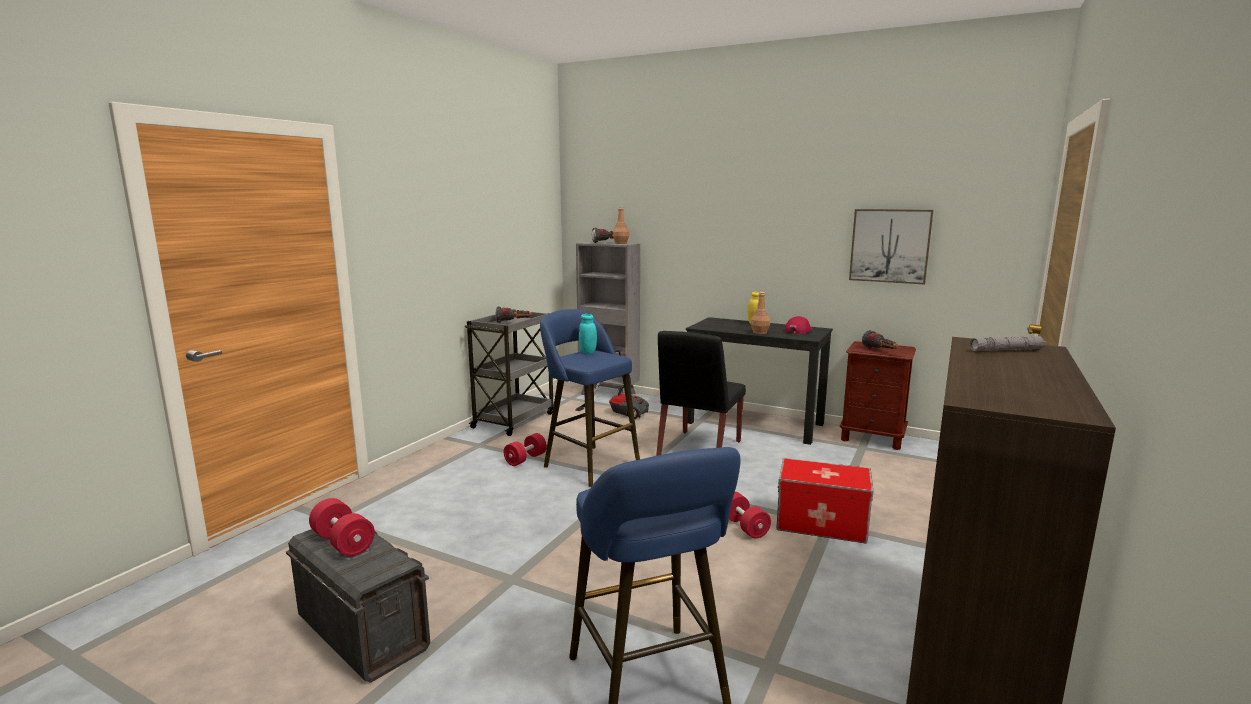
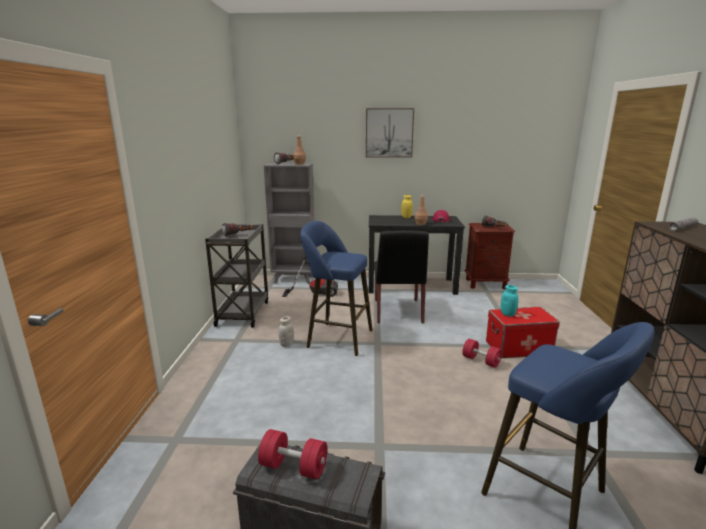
camera: 25 degrees left, 5 degrees up
(525, 459) = (286, 344): red dumbbell -> white jar
(588, 352) = (333, 254): turquoise jar -> turquoise jar (507, 314)
(890, 246) = (491, 159): picture -> picture (389, 133)

